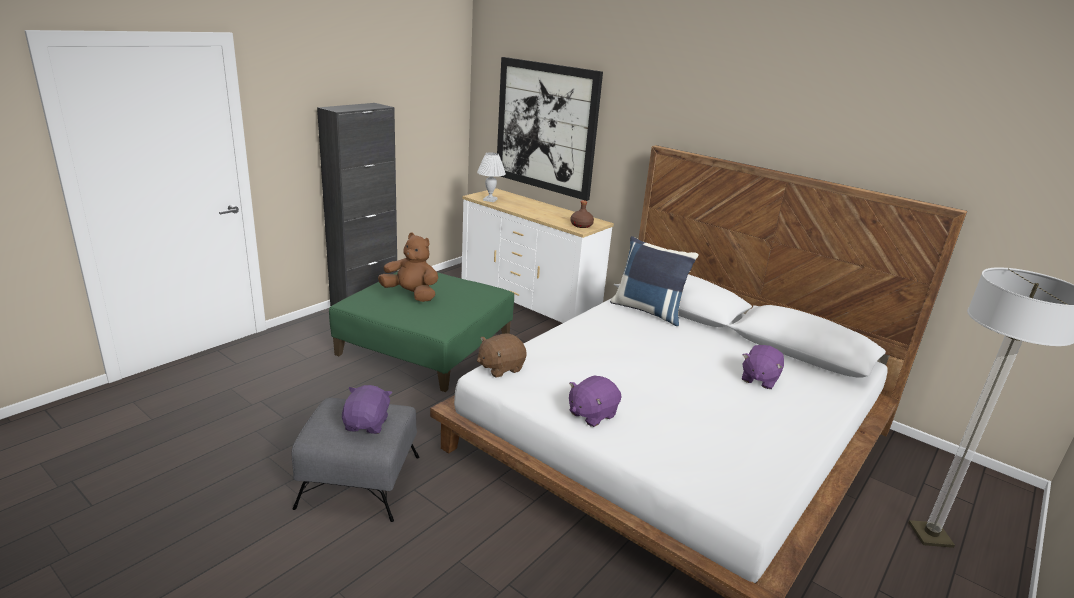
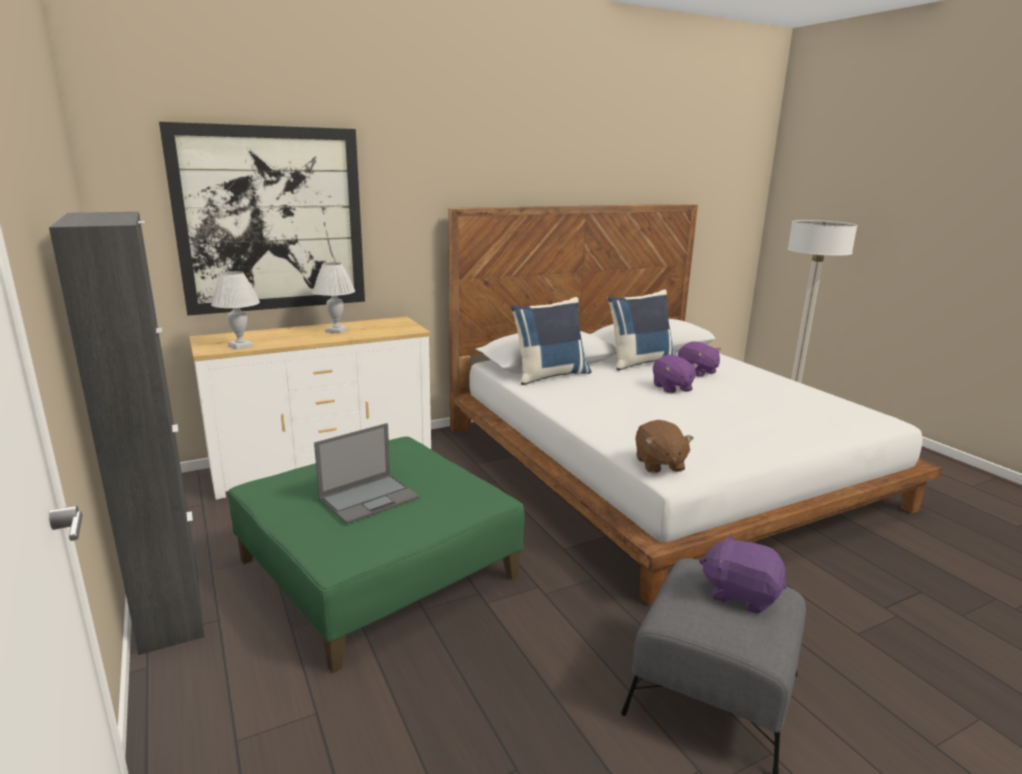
camera: 65 degrees left, 5 degrees down
(411, 295) = (370, 498): brown plush toy -> laptop
(549, 212) = (337, 330): none -> white table lamp
(581, 225) = (400, 327): brown bottle -> none
(591, 414) = (759, 441): purple plush toy -> purple plush toy (672, 388)
(746, 347) = (640, 362): none -> blue pillow

